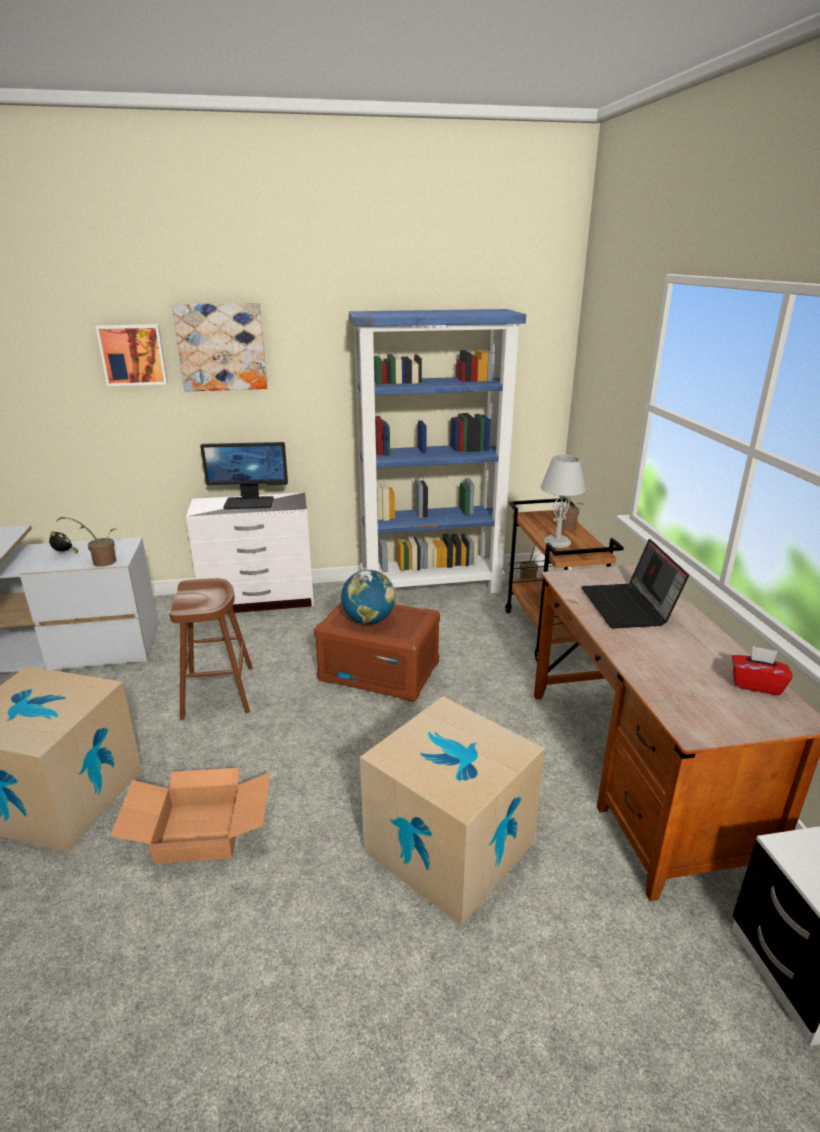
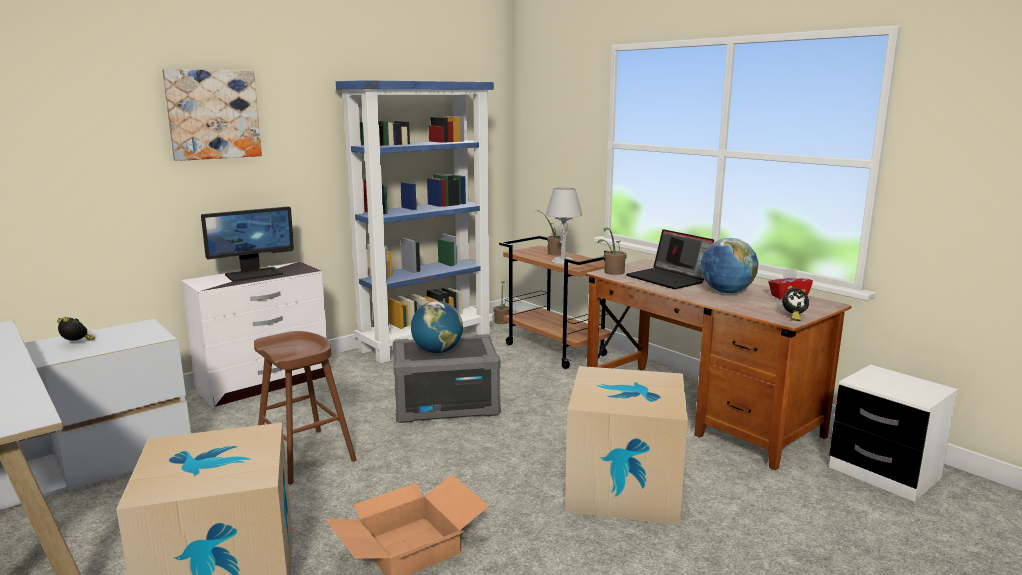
camera: 30 degrees left, 10 degrees down
(101, 562) = (138, 341): potted plant -> potted plant (612, 273)
(133, 355) = (115, 122): picture -> none
(380, 671) = (446, 404): brown storage box -> grey storage box
(675, 651) = (726, 292): none -> globe
(709, 728) = (793, 317): none -> alarm clock

